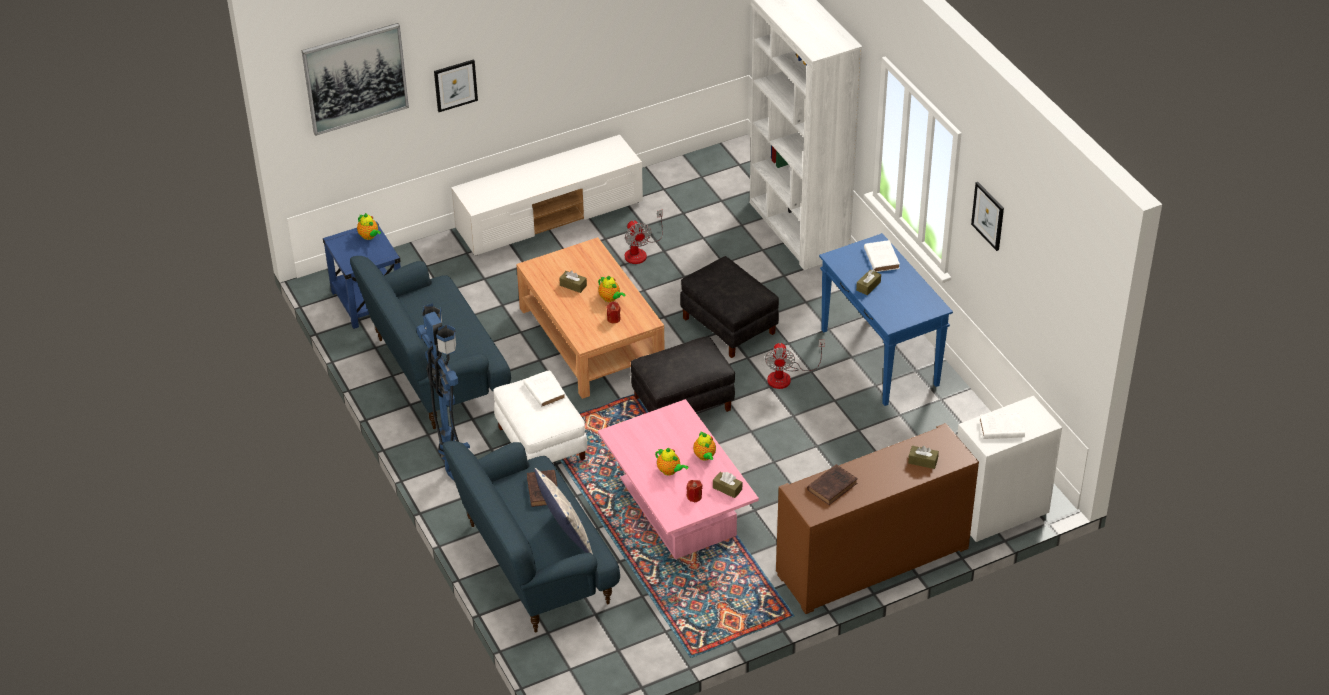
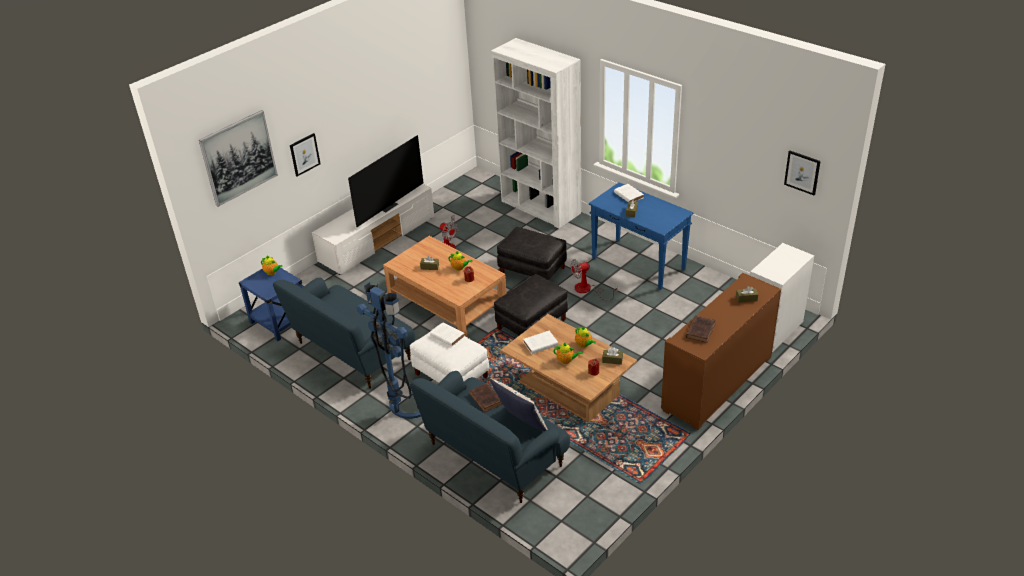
camera: 20 degrees left, 5 degrees down
(568, 174) = (387, 206): none -> television
(677, 507) = (568, 388): pink coffee table -> brown coffee table
(786, 376) = (588, 290): fan -> fan turned 90 degrees clockwise
(988, 215) = (714, 135): picture -> picture (802, 172)
(1000, 428) = (778, 266): white book -> white book (539, 344)

